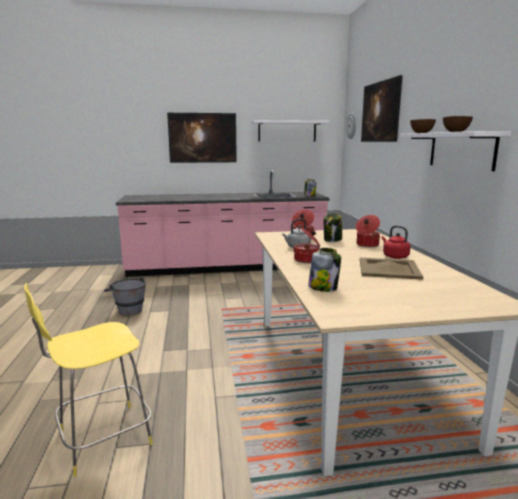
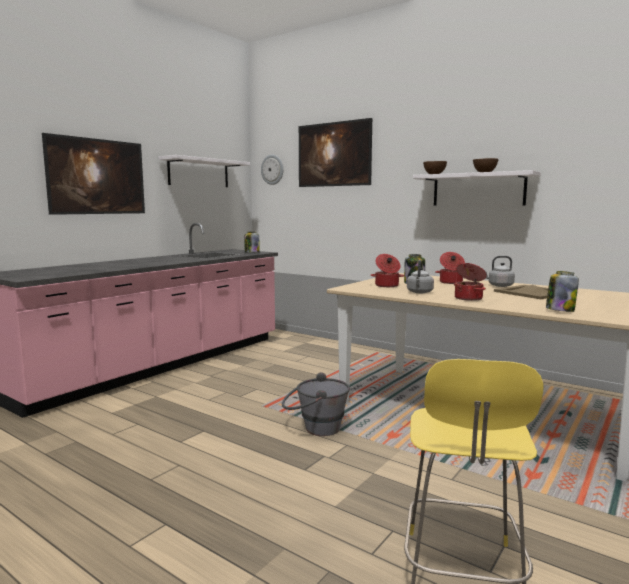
camera: 45 degrees left, 5 degrees down
(127, 309) = (140, 451): grey bucket -> grey bucket (315, 428)
(394, 256) = (499, 286): red kettle -> grey kettle

